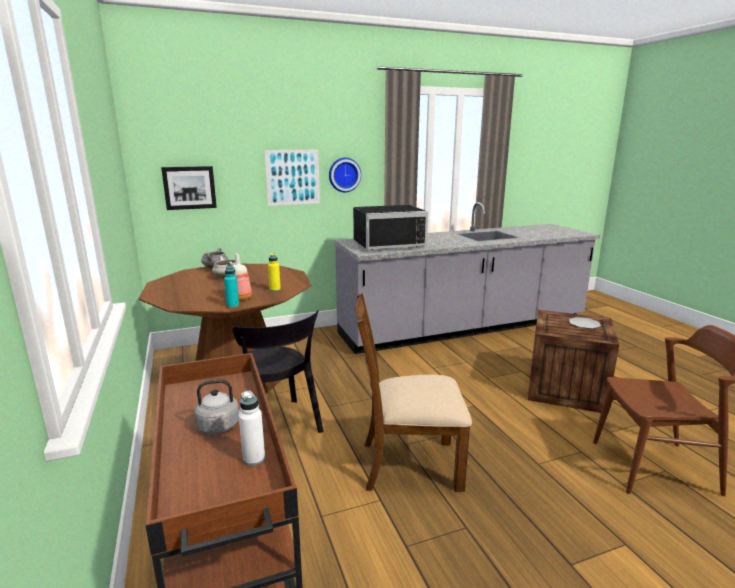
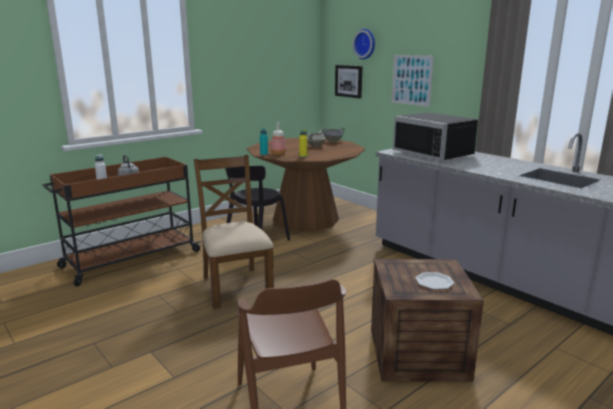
camera: 70 degrees right, 0 degrees up
(344, 174) = (453, 81): wall clock -> wall clock (365, 44)

